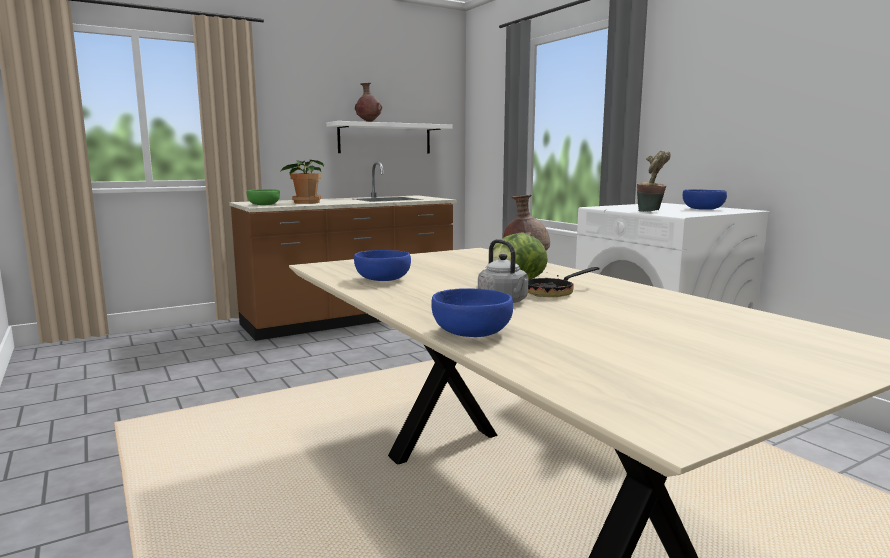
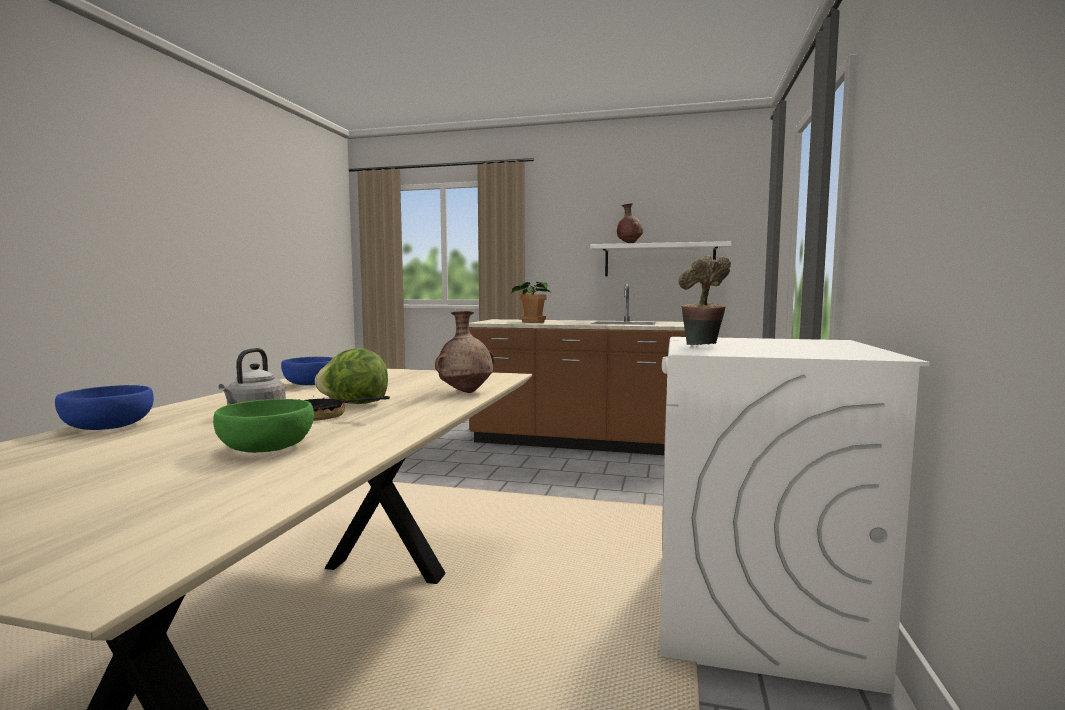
camera: 45 degrees right, 5 degrees down
(263, 205) = (492, 321): green bowl -> green bowl (265, 447)
(703, 209) = (814, 350): blue bowl -> none

